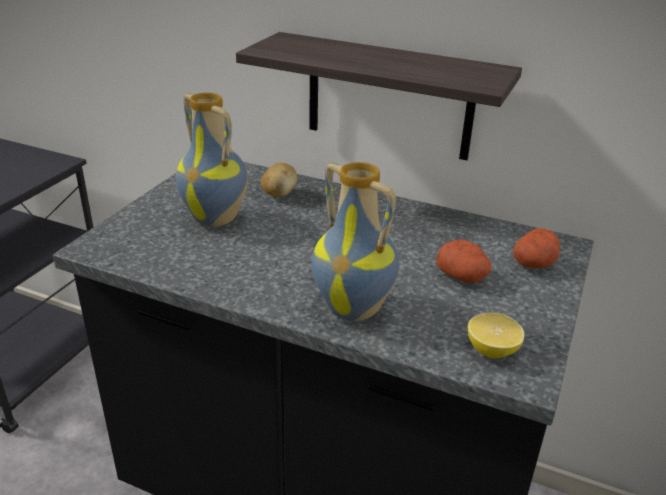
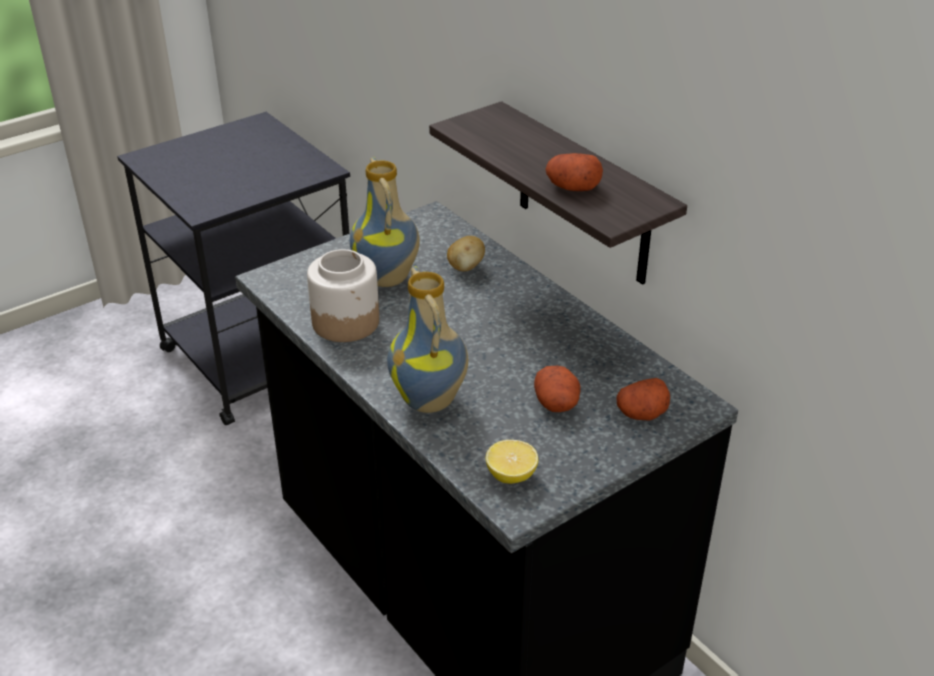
camera: 30 degrees right, 5 degrees up
(208, 264) = (346, 322): none -> jar
(419, 70) = (572, 187): none -> potato

